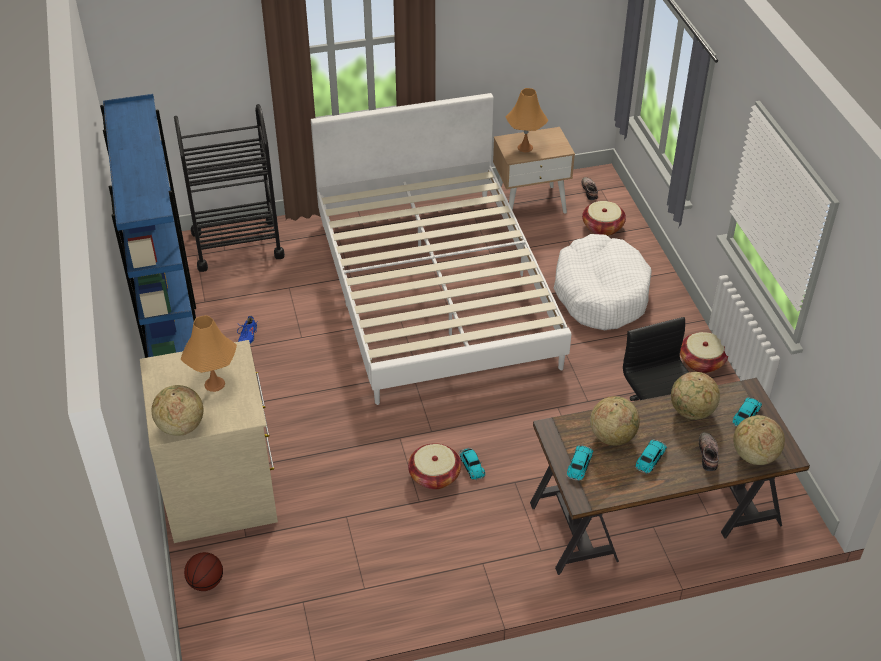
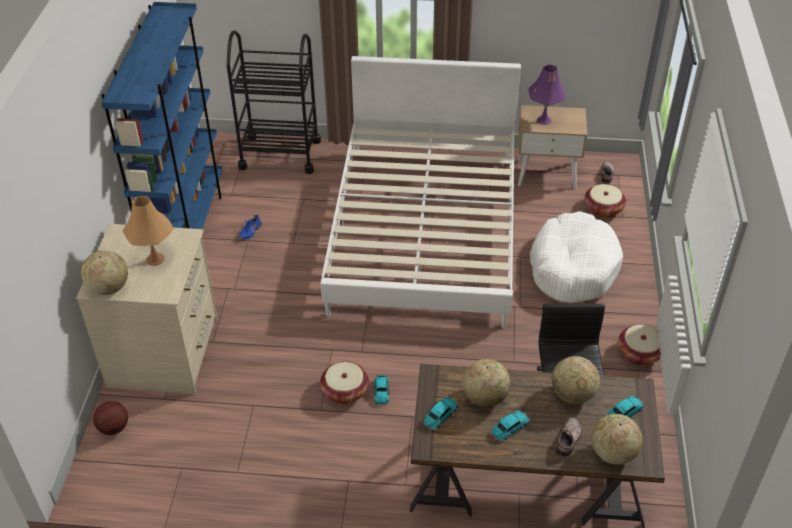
camera: 20 degrees right, 0 degrees up
(525, 147) = (544, 120): orange table lamp -> purple table lamp

